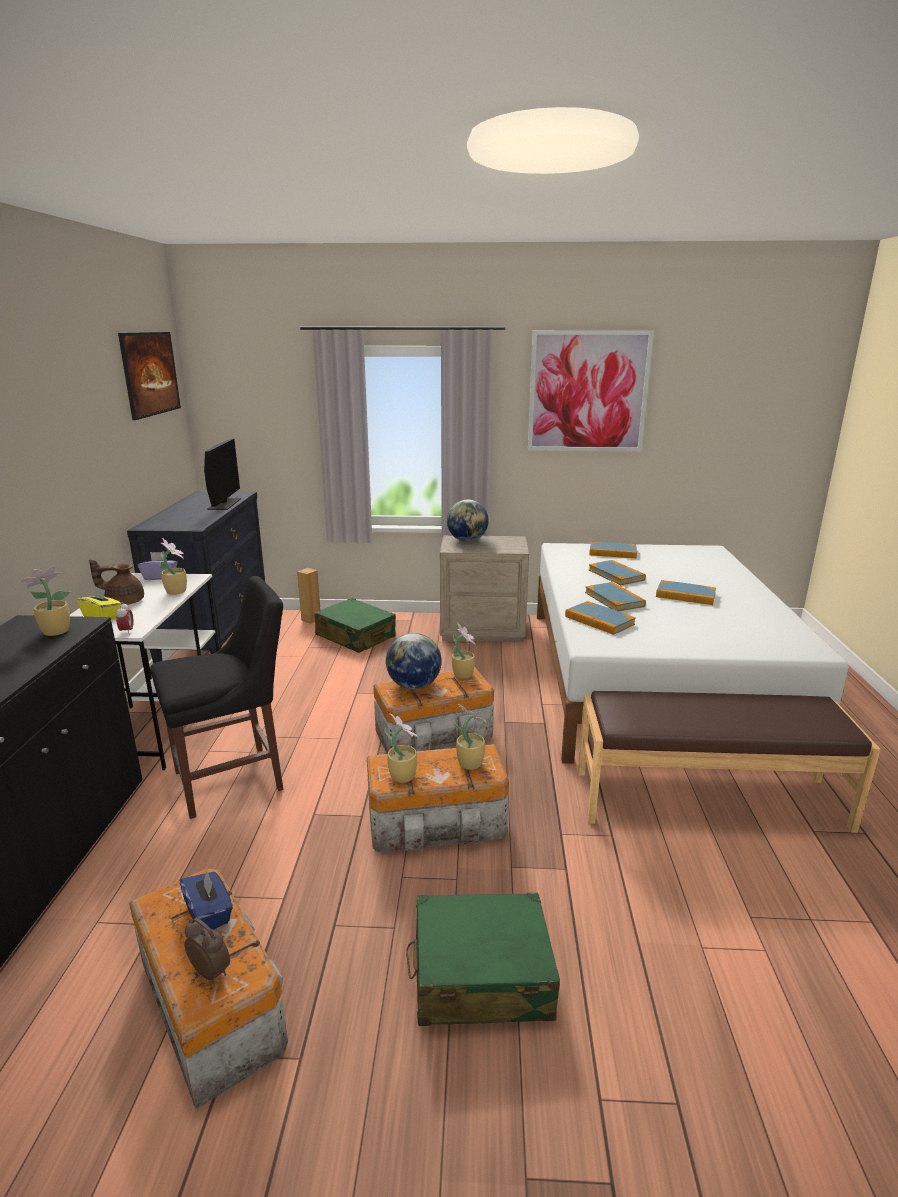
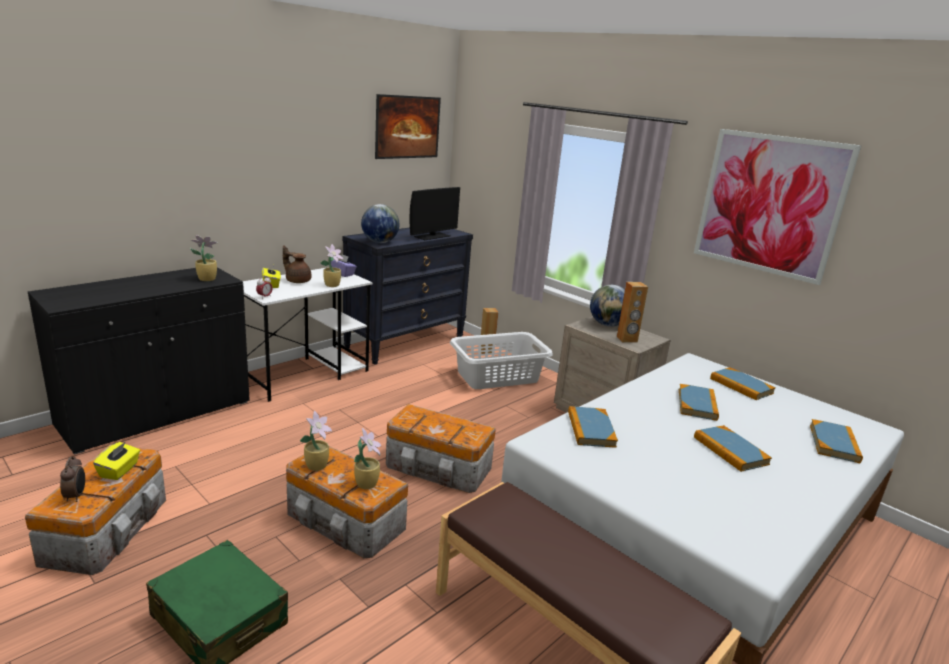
camera: 40 degrees right, 0 degrees up
(209, 913) = (119, 470): blue tissue box -> yellow tissue box
(235, 779) = (289, 426): black chair -> none
(355, 636) = (497, 376): green suitcase -> white laundry basket
(413, 685) = (428, 417): globe -> globe (379, 242)
(463, 674) = (475, 427): potted plant -> none
(502, 546) = (627, 339): none -> brown speaker
(614, 599) = (645, 421): book -> book (834, 443)

